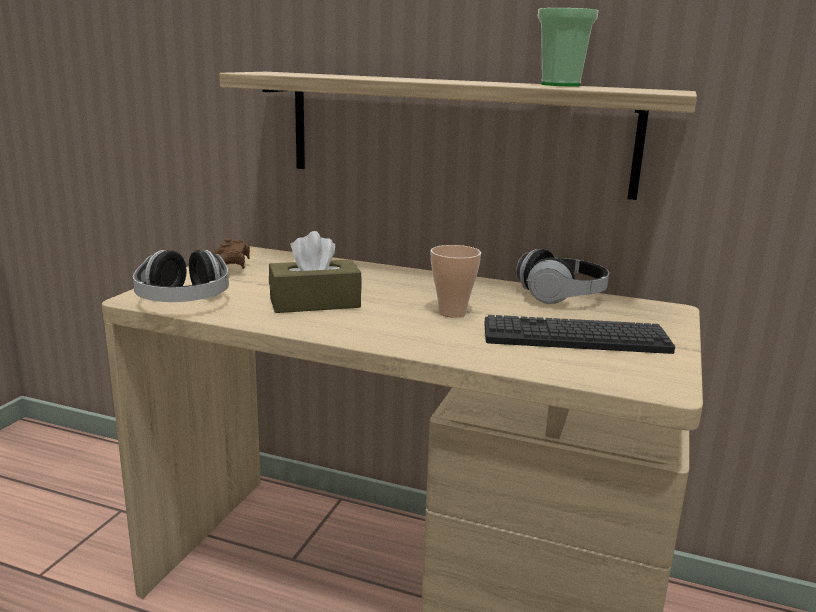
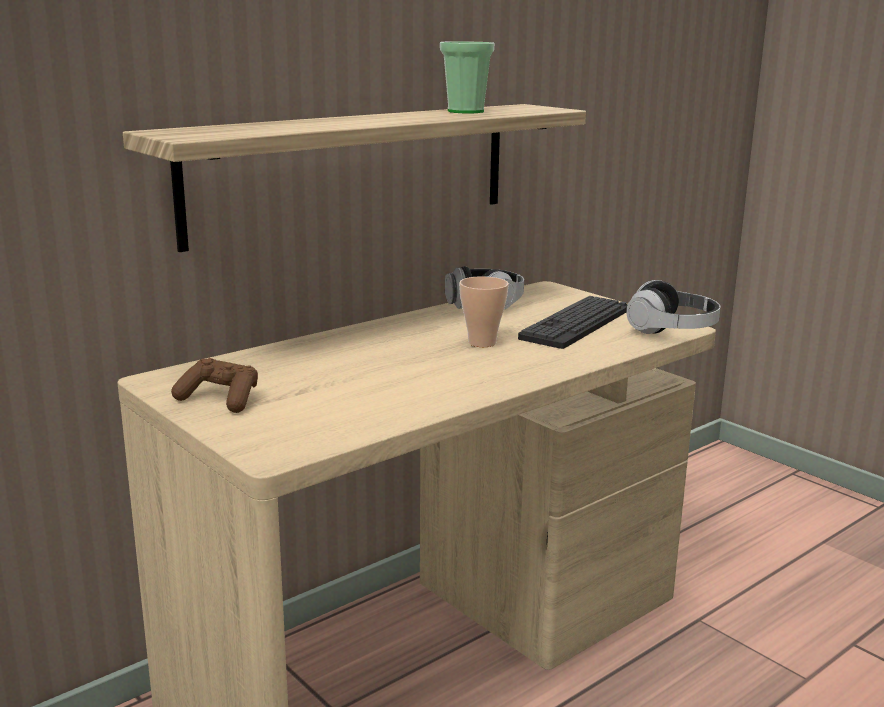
camera: 60 degrees left, 0 degrees up
(183, 302) = (318, 435): headphones -> headphones (671, 330)
(315, 303) = (395, 382): brown tissue box -> none

